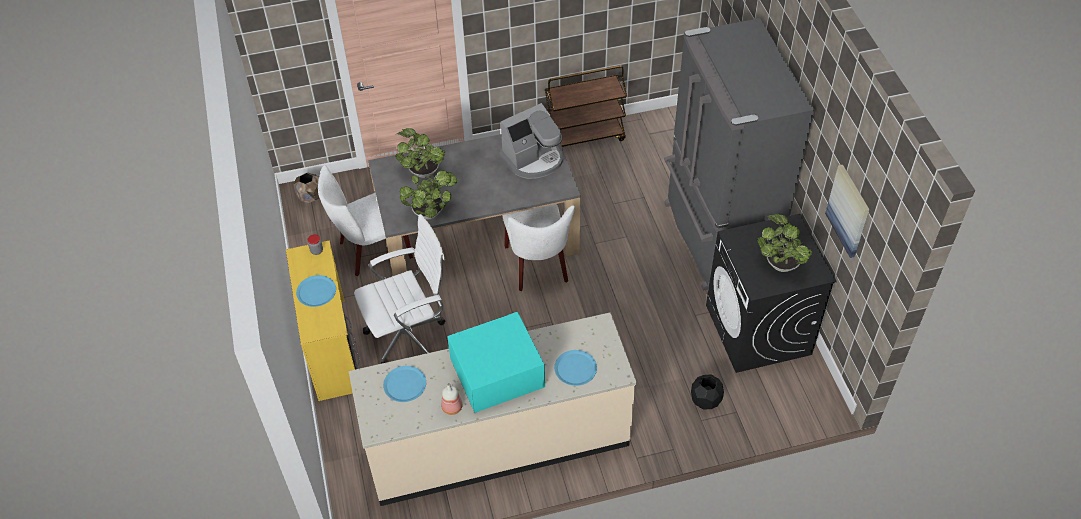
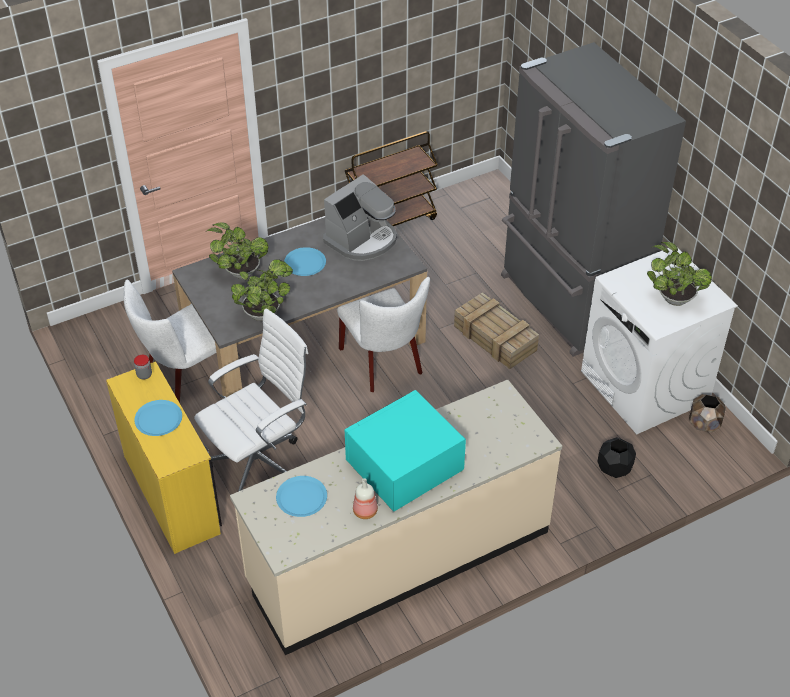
camera: 15 degrees left, 5 degrees down
(311, 197) = (95, 333): brown planter -> brown planter (704, 424)
(575, 368) = (490, 444): blue plate -> blue plate (305, 262)
(641, 261) = (496, 338): none -> crate
(758, 330) = (645, 387): black washing machine -> white washing machine
(848, 211) = (745, 221): picture -> none

